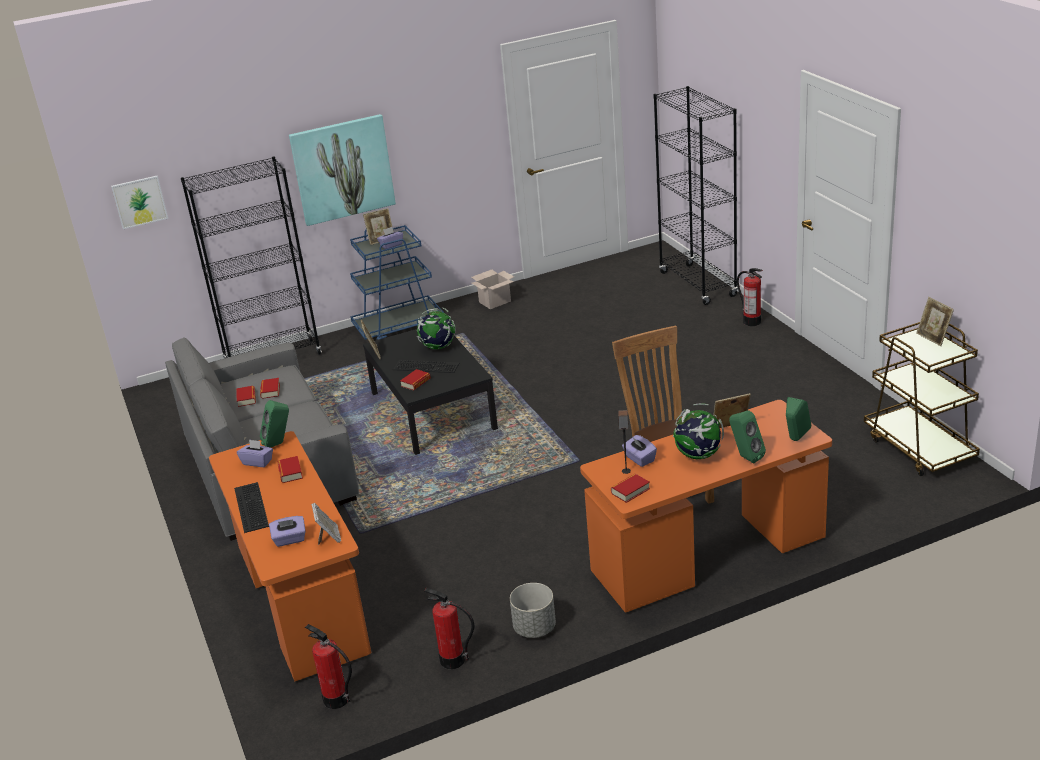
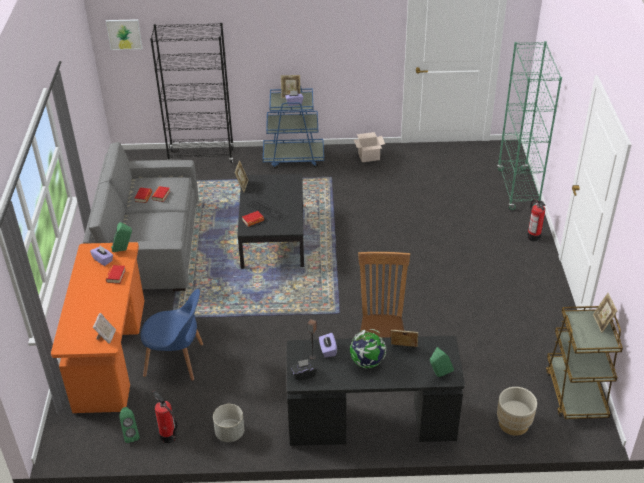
camera: 20 degrees right, 10 degrees up
(249, 507) = (77, 294): keyboard -> none
(290, 540) = (84, 329): purple tissue box -> none
(336, 700) = (88, 435): fire extinguisher -> none
(342, 169) = (272, 40): picture -> none
(402, 576) = (177, 360): none -> blue chair
(438, 347) = (285, 195): globe -> none
(630, 491) = (304, 374): book -> black tissue box
(698, 284) = (517, 189): black bookcase -> green bookcase
(708, 555) = (371, 423): orange desk -> black desk
(745, 457) = (396, 376): green speaker -> green speaker (130, 434)
(875, 500) = (513, 424): none -> beige planter

